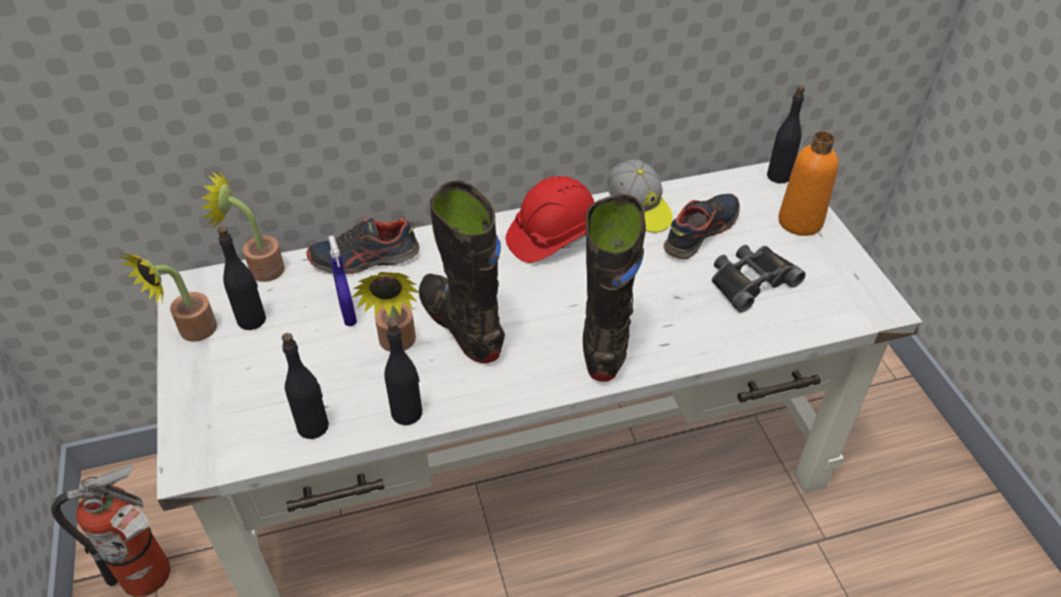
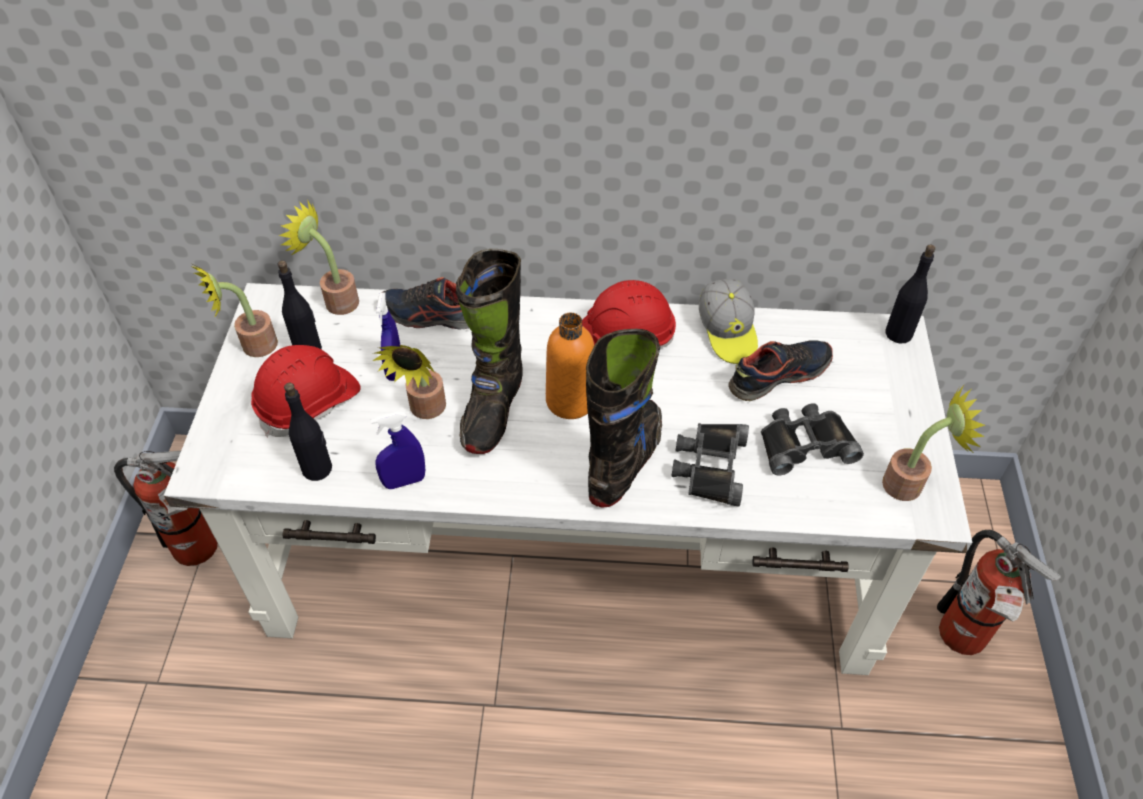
camera: 20 degrees right, 5 degrees up
(276, 368) = (309, 403): none -> red hard hat
(407, 412) = (404, 481): black bottle -> blue spray bottle
(461, 326) = (492, 409): black boot -> black boot turned 150 degrees counterclockwise
(681, 321) = (709, 466): none -> black binoculars
(800, 222) = (894, 392): orange bottle -> orange bottle (570, 401)
(850, 289) = (910, 484): none -> potted plant
(886, 433) = (963, 640): none -> fire extinguisher

